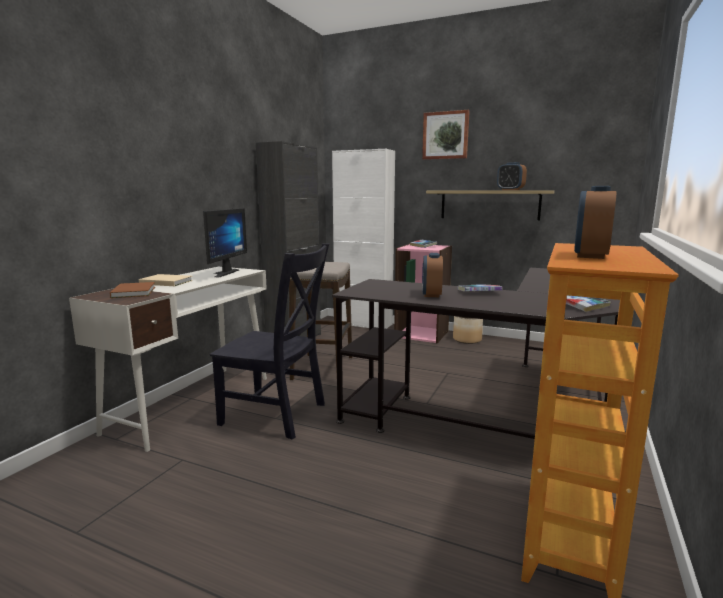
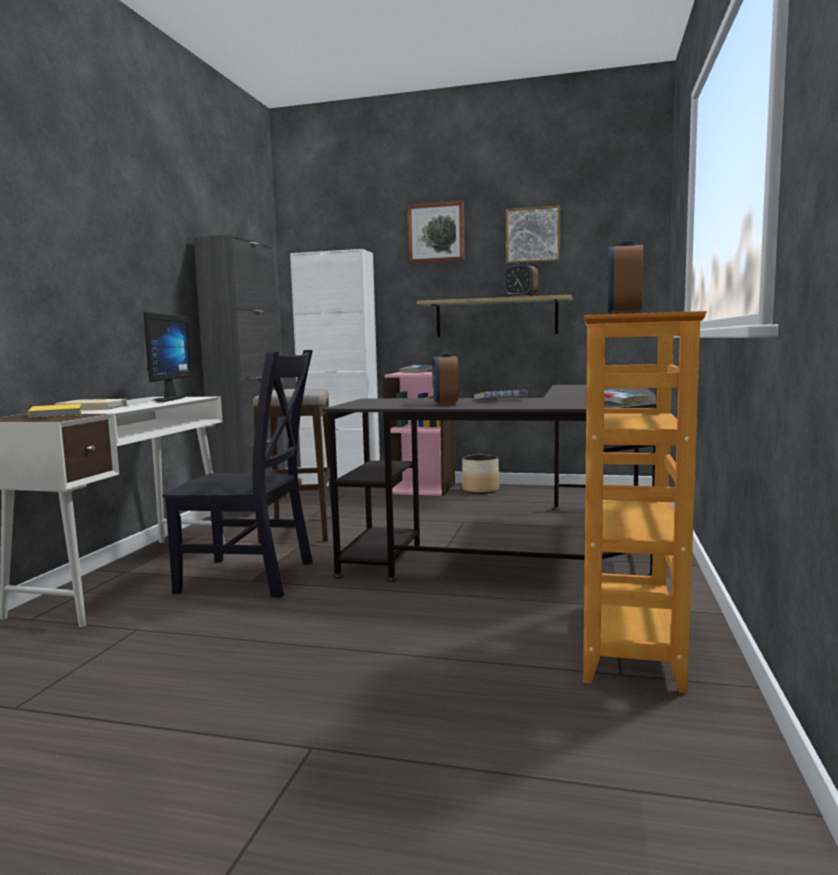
camera: 10 degrees left, 5 degrees down
(135, 292) = (57, 414): brown book -> yellow book
(525, 139) = (533, 235): none -> picture

